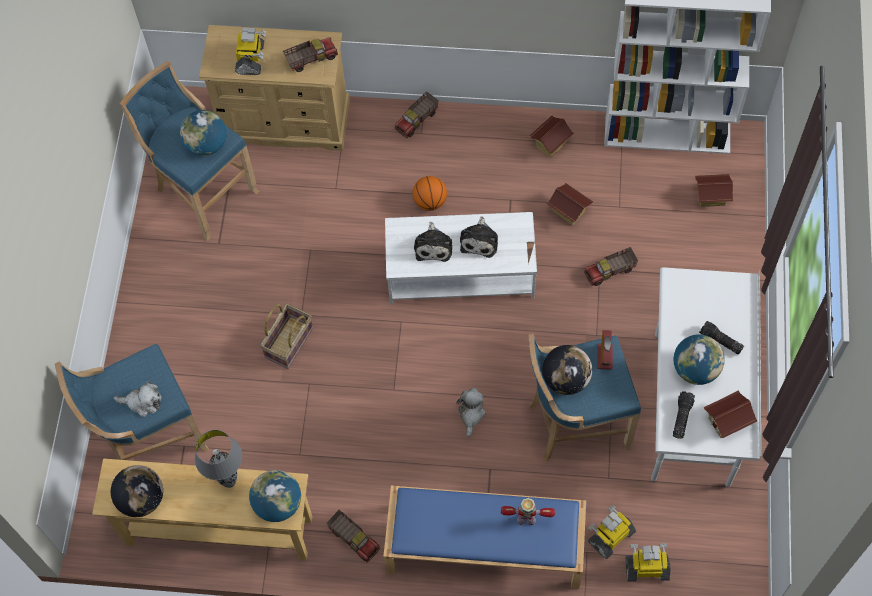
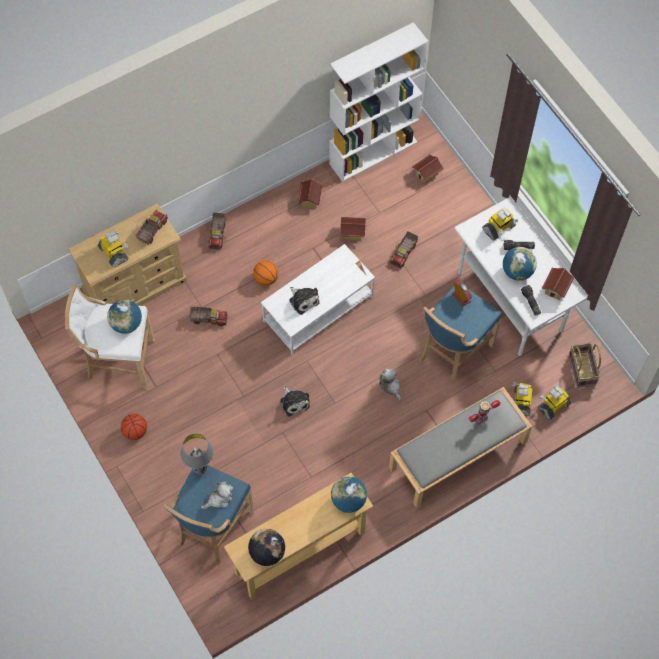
camera: 40 degrees left, 0 degrees up
(158, 277) = (135, 431): none -> basketball
(203, 191) = (118, 361): blue stool -> white stool
(230, 482) = (310, 507): grey table lamp -> grey table lamp (201, 471)
(289, 343) = (251, 417): basket -> basket (582, 370)
(354, 538) = (382, 501): toy truck -> toy truck (208, 319)
(480, 240) = (328, 279): plush toy -> plush toy (294, 402)
(483, 547) = (457, 455): blue bench -> grey bench
(566, 379) = (450, 323): globe -> none
(714, 303) = (498, 228): none -> toy robot

